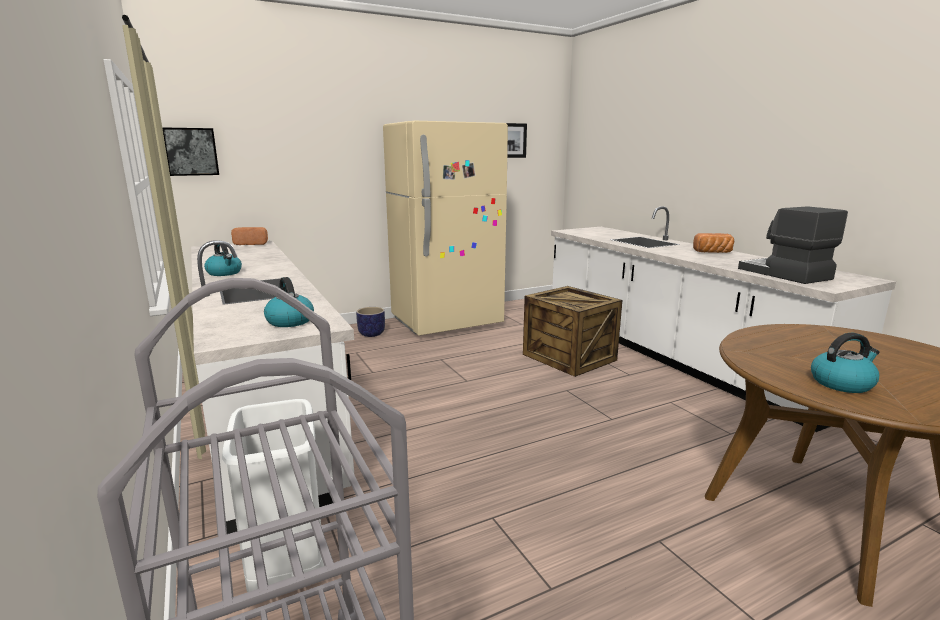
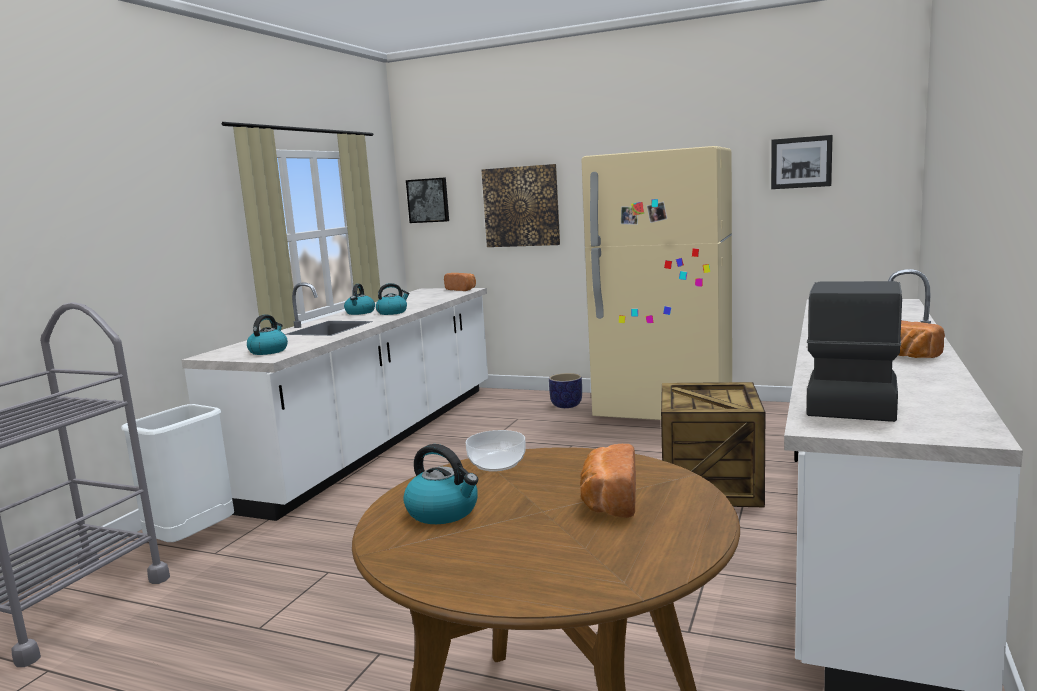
camera: 50 degrees right, 5 degrees down
(267, 268) = (392, 312): none -> kettle
(301, 162) = (521, 206): none -> picture
(749, 350) = (497, 463): none -> bowl
(855, 348) = (608, 501): none -> bread

